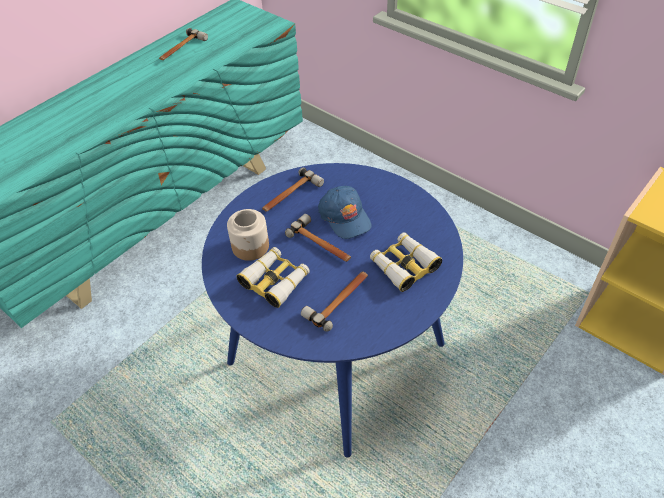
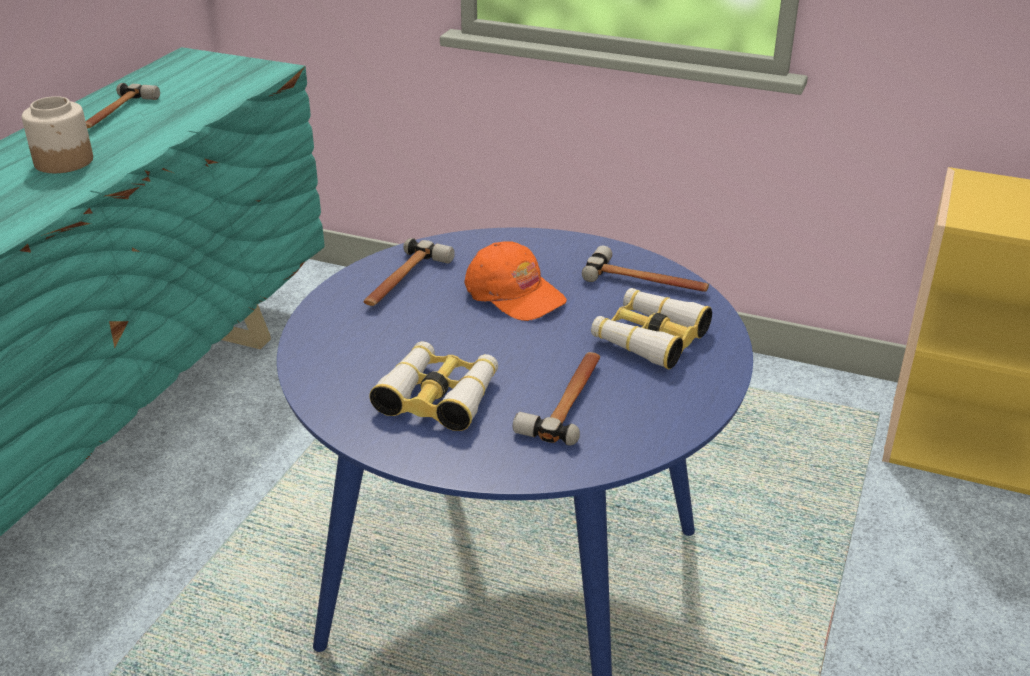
camera: 20 degrees left, 15 degrees down
(251, 246) = (368, 358): jar -> jar (64, 161)
(321, 244) = (493, 334): hammer -> hammer (646, 281)
(345, 217) = (514, 293): blue cap -> orange cap

